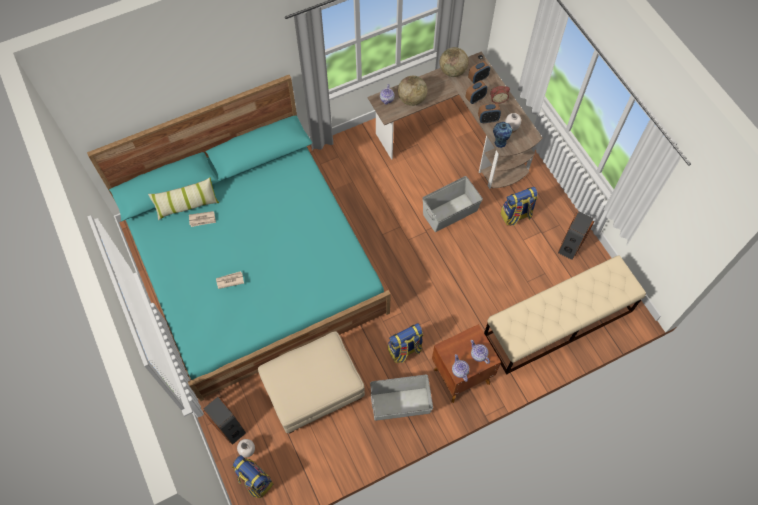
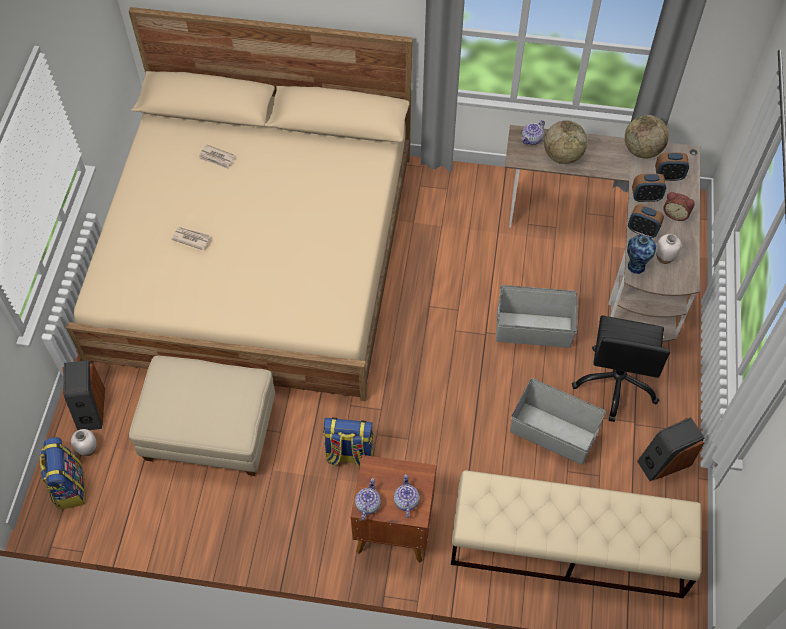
camera: 35 degrees right, 5 degrees down
(187, 205) = (213, 134): pillow -> none
(254, 265) = (257, 253): turquoise bed -> beige bed
(401, 404) = (294, 513): grey storage box -> grey storage box (553, 434)
(516, 216) = (616, 383): backpack -> black office chair

